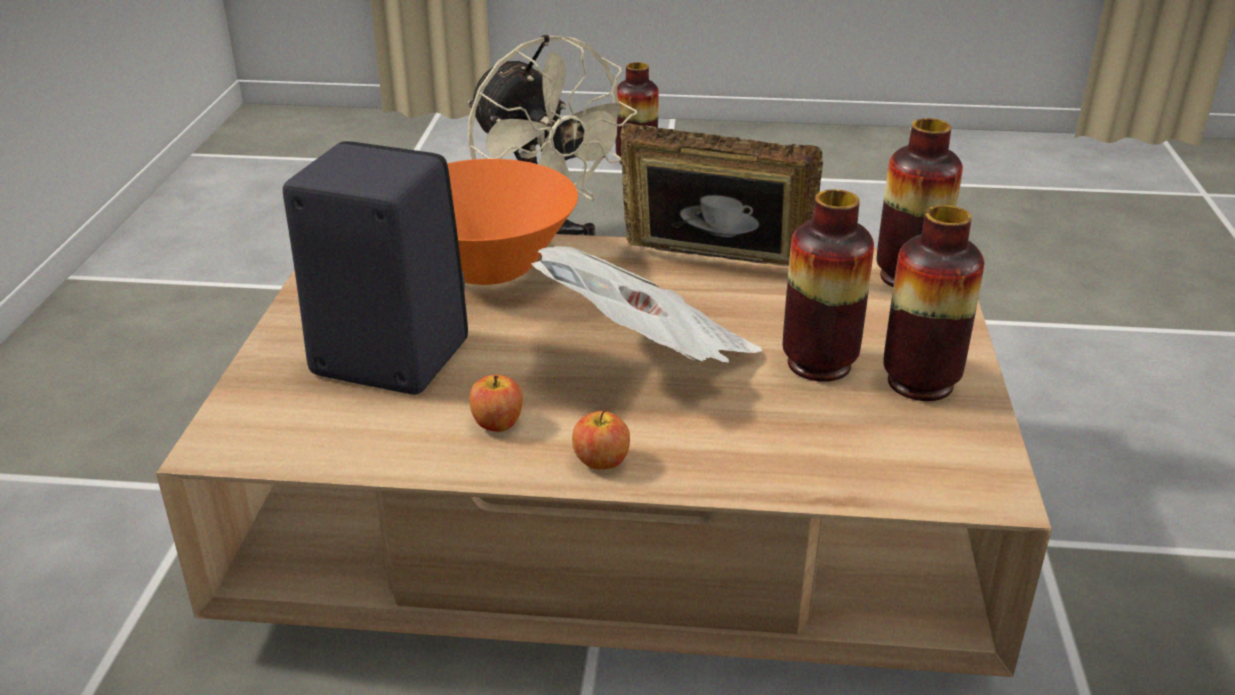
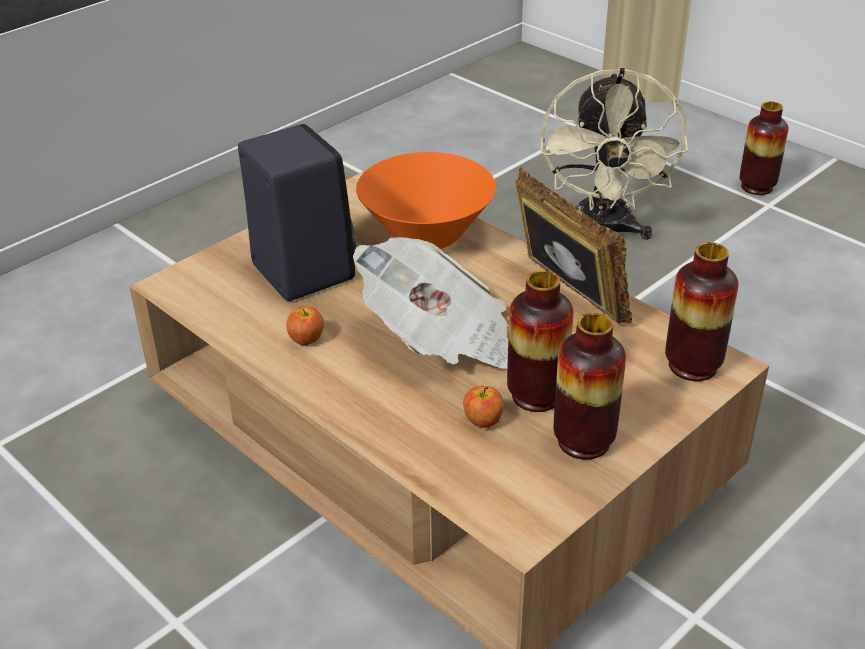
camera: 40 degrees right, 5 degrees up
(601, 461) = (329, 389): apple -> apple (483, 420)

